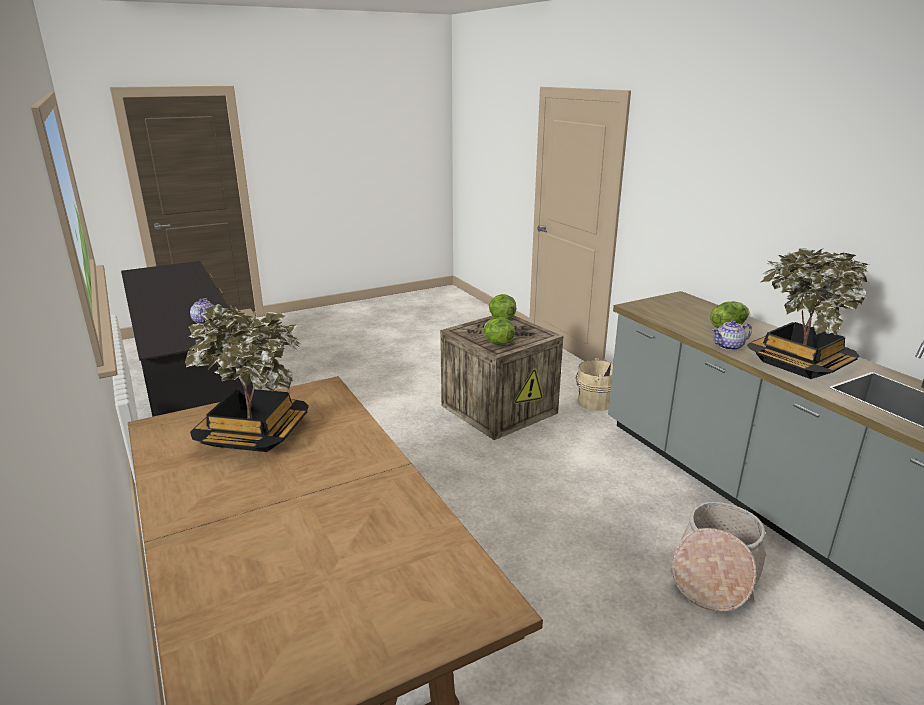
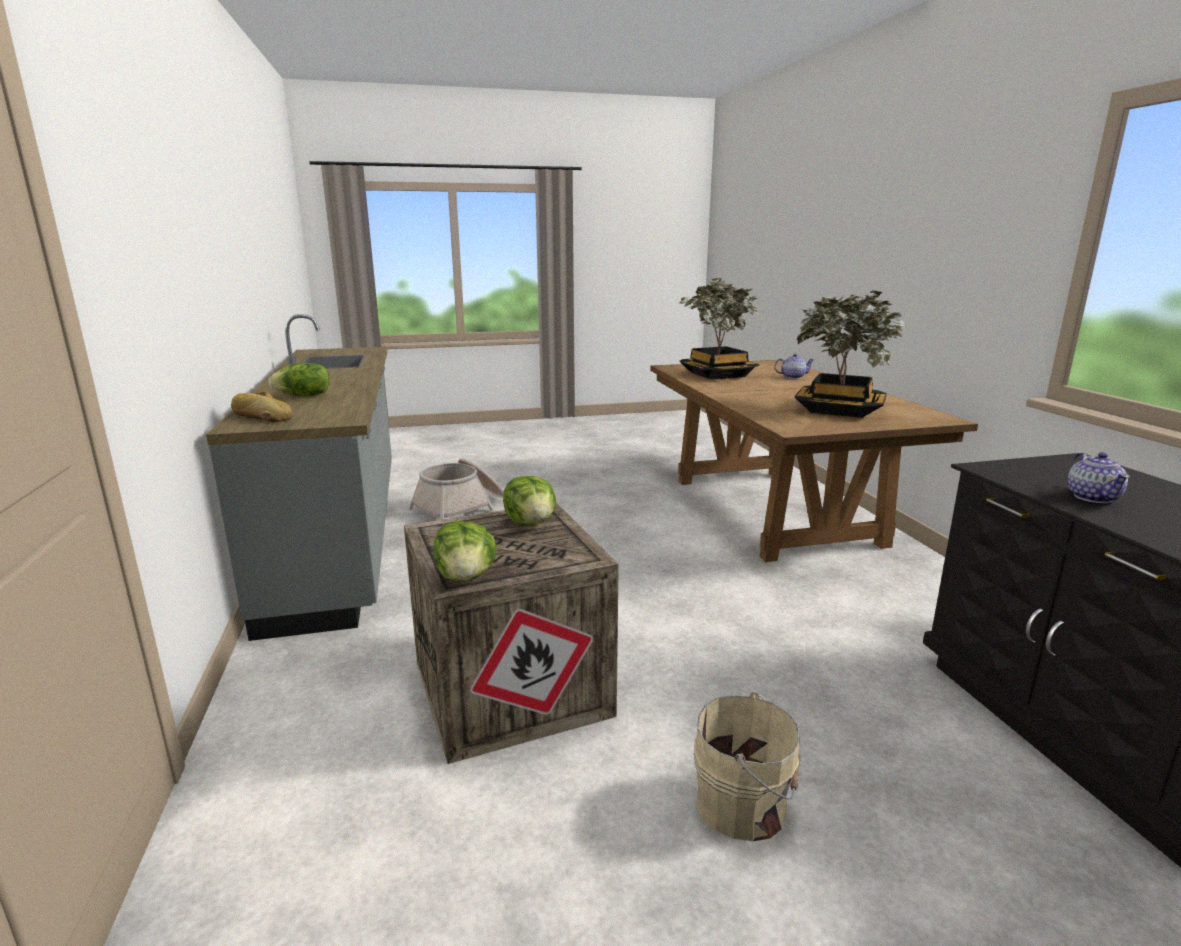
camera: 165 degrees left, 5 degrees down
(593, 402) = (329, 677): beige bucket -> beige bucket (745, 806)
(691, 304) = (262, 417): none -> bread
(729, 346) = (356, 385): teapot -> teapot (792, 377)
(799, 364) = (335, 375): potted plant -> potted plant (717, 374)

